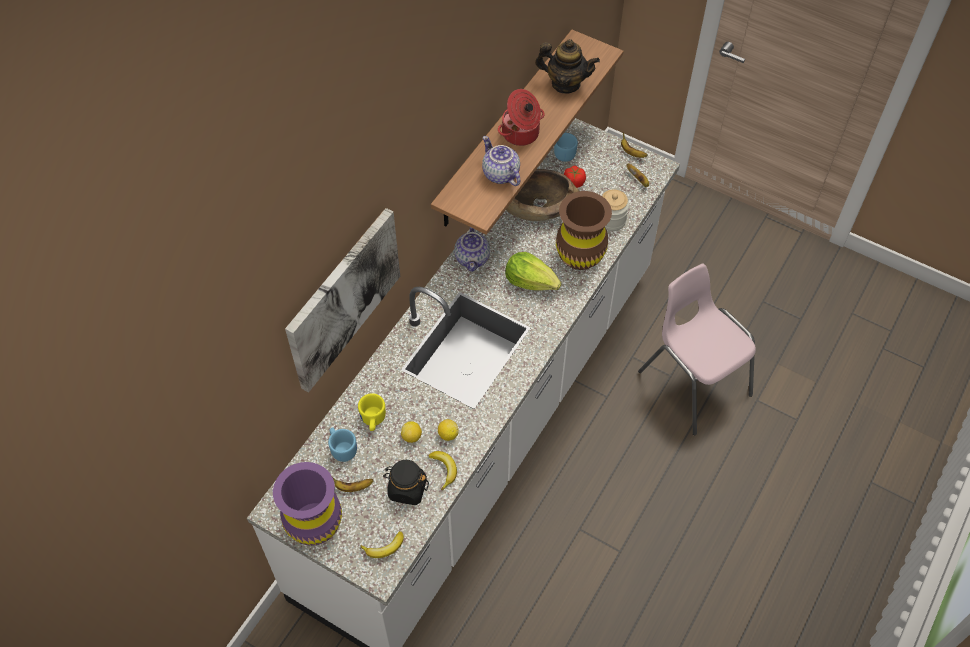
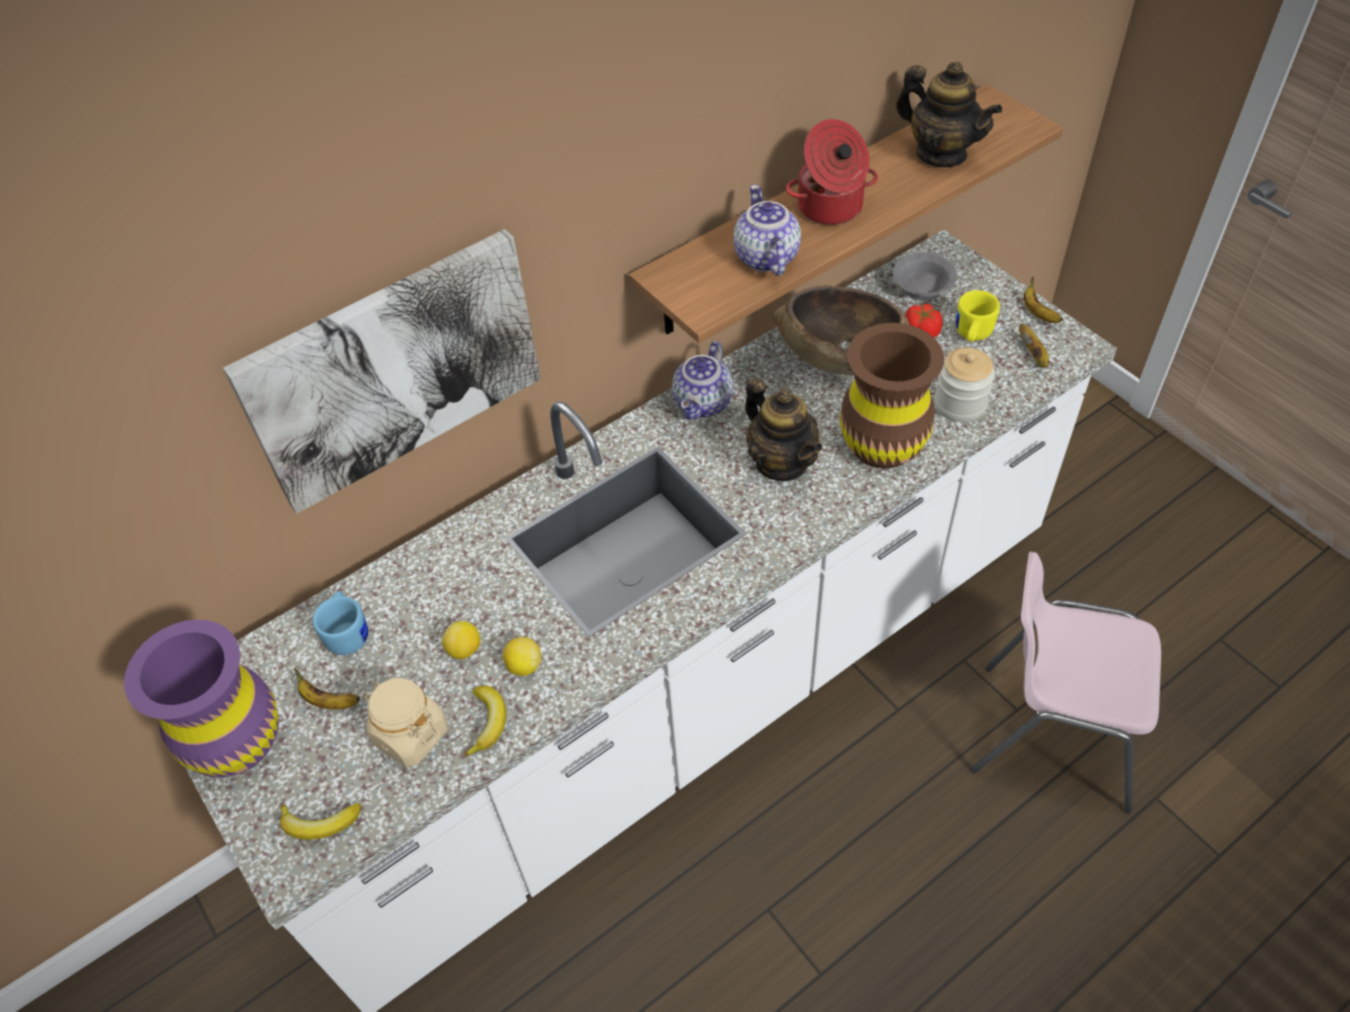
camera: 25 degrees right, 5 degrees down
(372, 420) = (418, 603): yellow mug -> yellow mug (971, 335)
(407, 489) = (410, 735): black jar -> beige jar
(531, 281) = (781, 462): lettuce -> teapot
(562, 153) = (921, 287): blue mug -> grey bowl
(693, 382) = (1052, 733): pink chair -> pink chair turned 60 degrees counterclockwise

